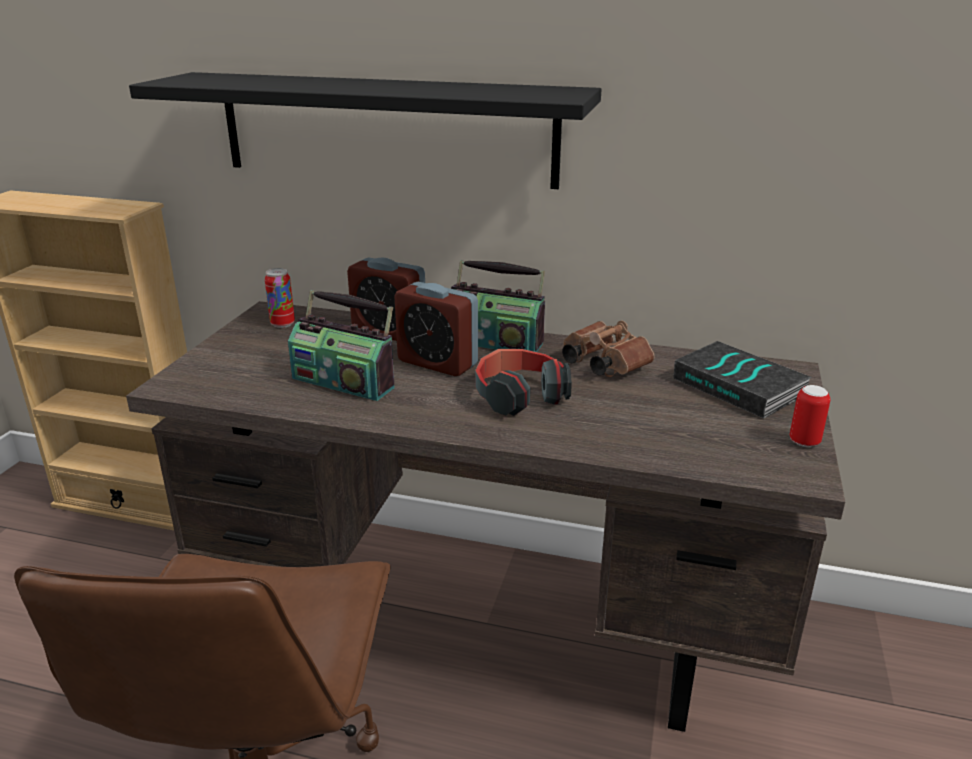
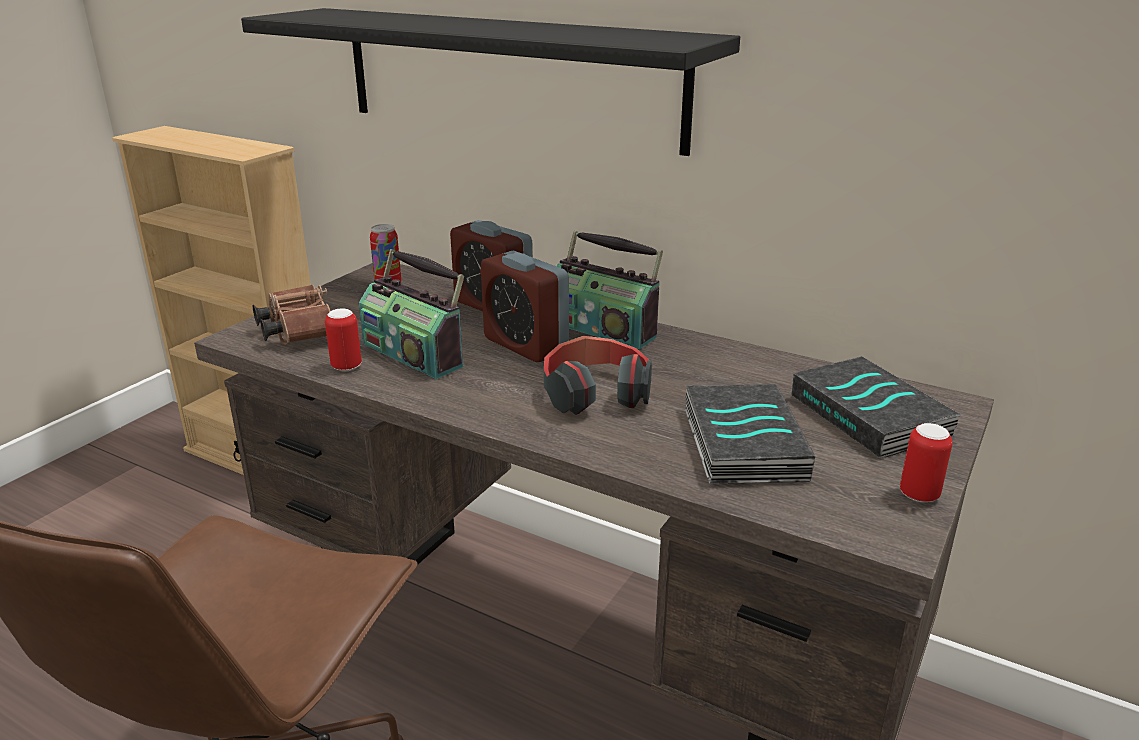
camera: 15 degrees right, 0 degrees up
(289, 400) = (346, 366): none -> can
(601, 364) = (713, 368): brown binoculars -> brown binoculars (297, 331)
(655, 420) = (740, 442): none -> book

